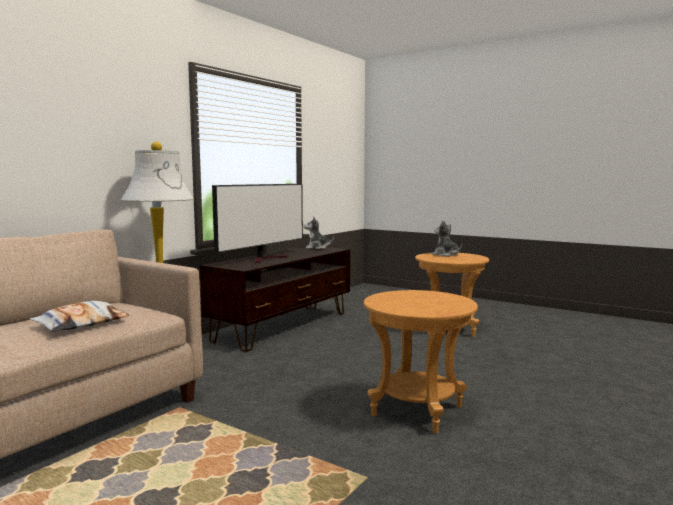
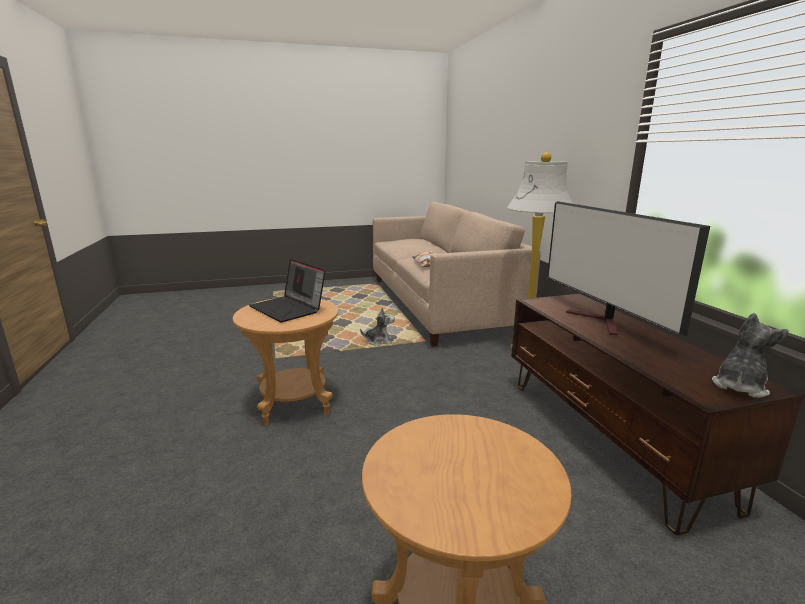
camera: 130 degrees right, 10 degrees up
(413, 302) = (289, 309): none -> laptop
(446, 255) = (501, 481): plush toy -> plush toy (379, 341)

